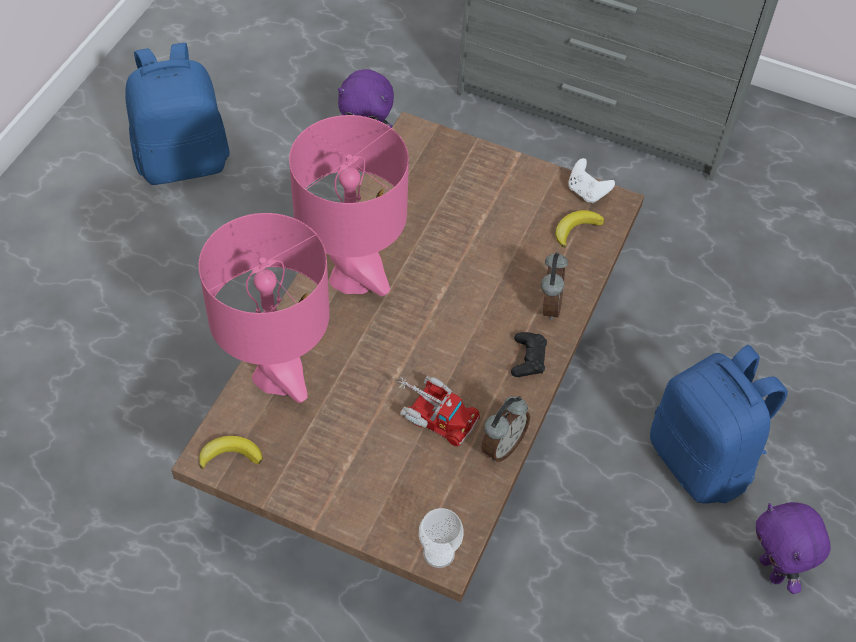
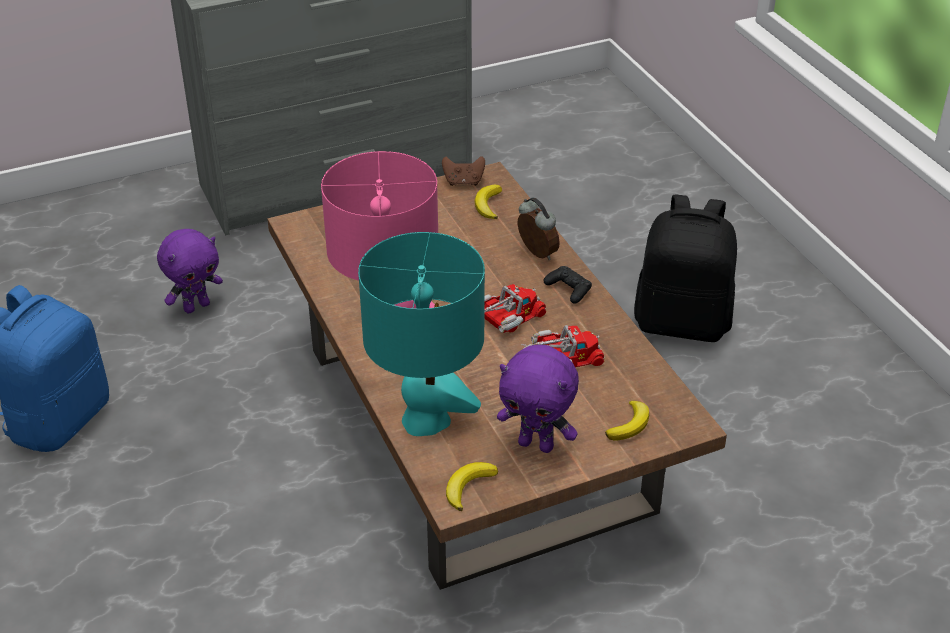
camera: 45 degrees left, 15 degrees down
(276, 377) = (426, 420): pink table lamp -> turquoise table lamp
(403, 515) = (630, 424): none -> banana
(439, 553) = (681, 425): cup -> none
(443, 343) = (505, 320): none -> toy truck
(501, 446) = (626, 343): alarm clock -> none
(586, 192) = (463, 182): white game controller -> brown game controller
(702, 460) = (682, 322): blue backpack -> black backpack
(772, 570) = (798, 345): purple plush toy -> purple plush toy (537, 444)

